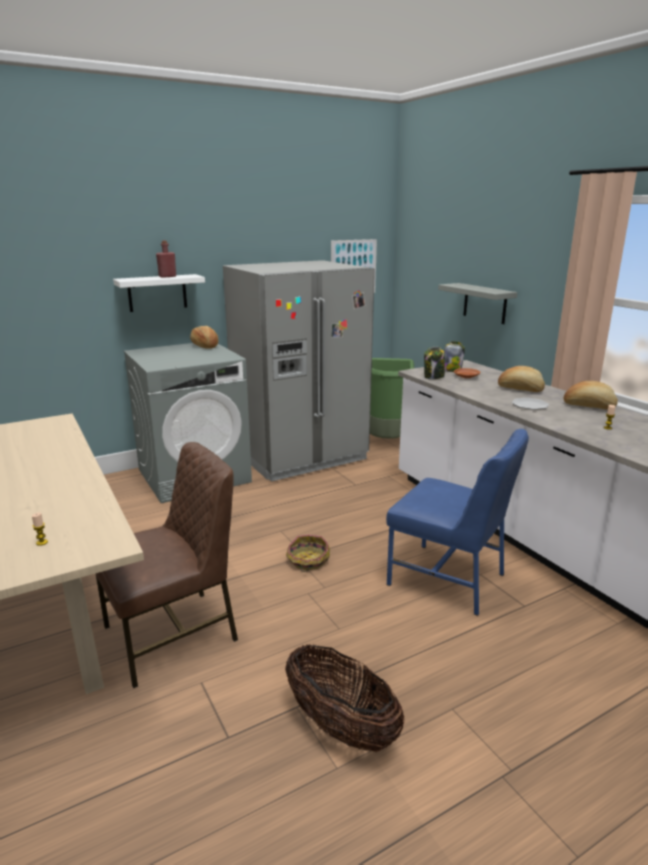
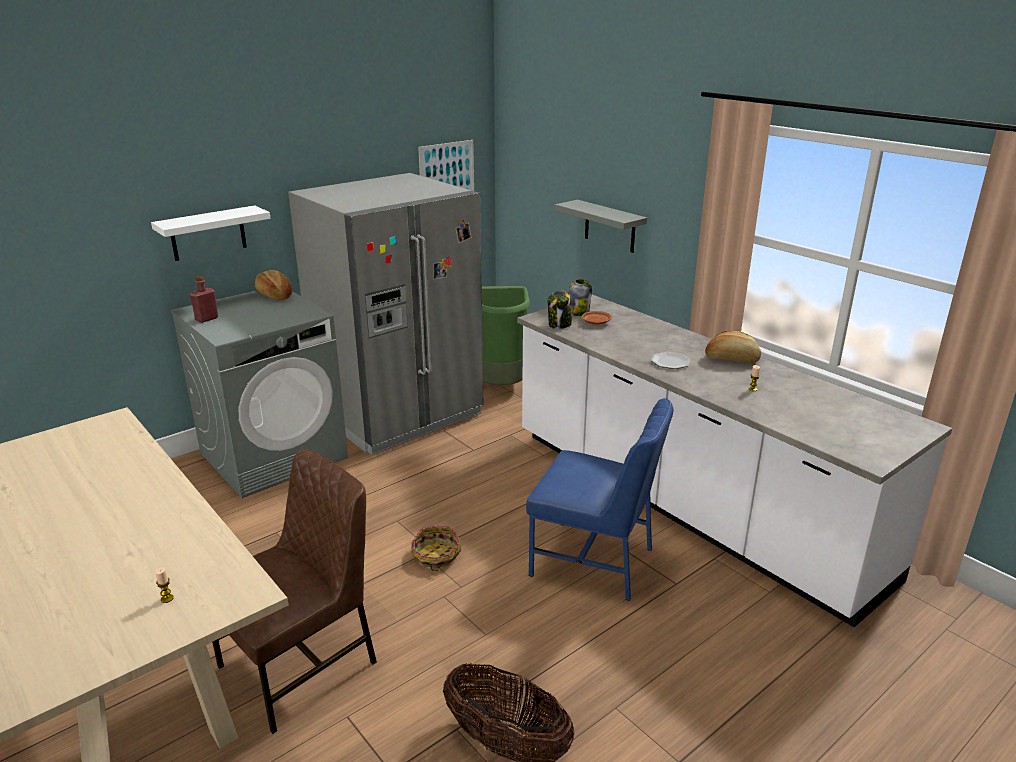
camera: 10 degrees left, 5 degrees up
(167, 276) = (221, 214): red bottle -> red bottle (207, 319)
(520, 389) = (657, 338): bread -> none

